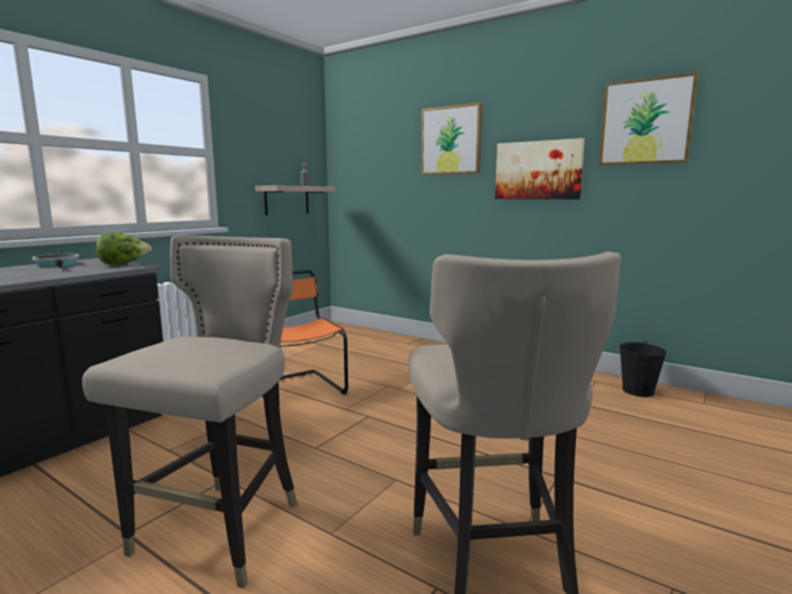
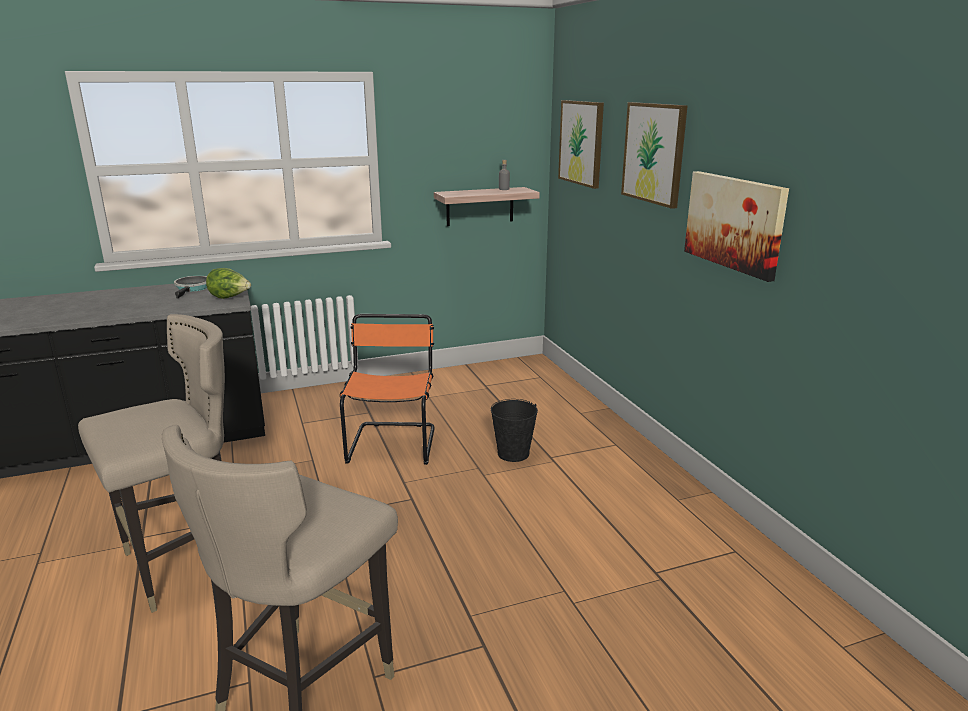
camera: 35 degrees right, 10 degrees up
(638, 391) = (773, 588): black bucket -> black bucket (513, 453)
(646, 122) = (865, 180): picture -> picture (581, 143)

